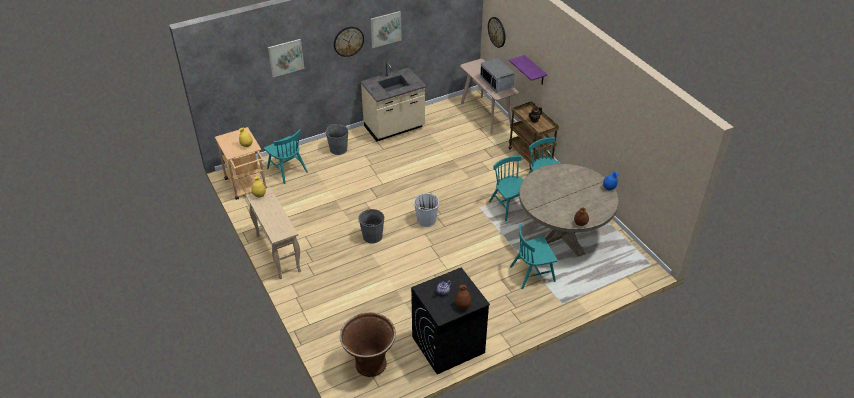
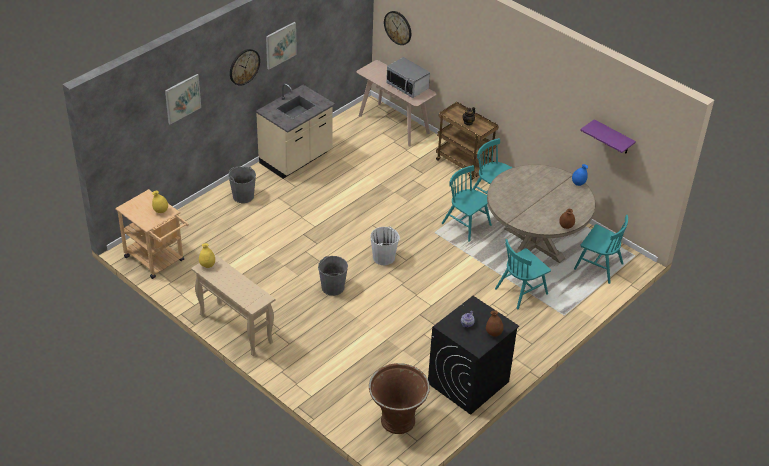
camera: 20 degrees left, 0 degrees up
(287, 170) = (195, 232): turquoise chair -> turquoise chair (598, 266)
(535, 71) = (458, 67): purple shelf -> purple shelf (613, 137)

